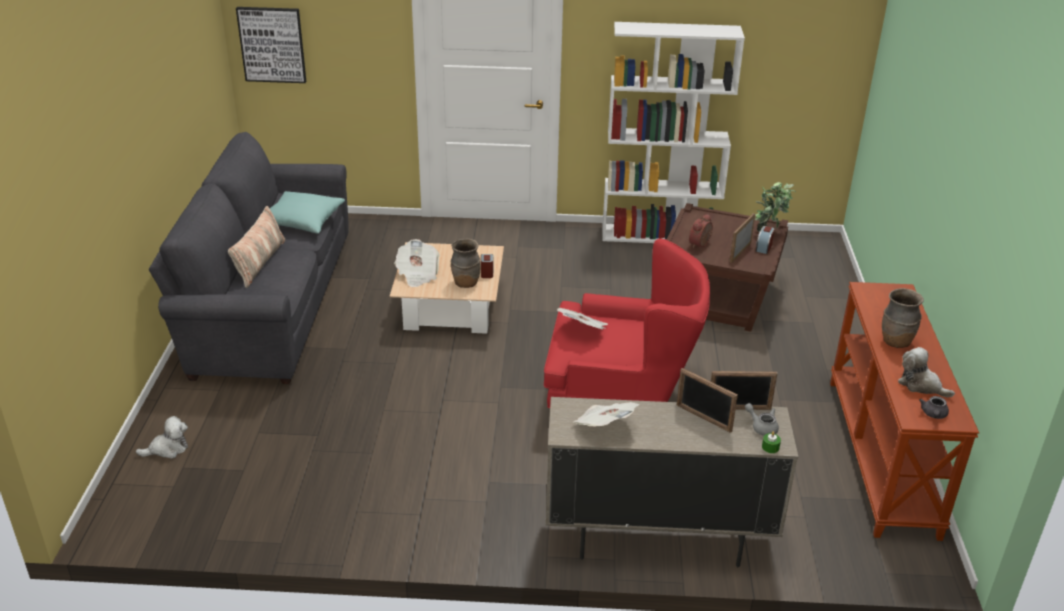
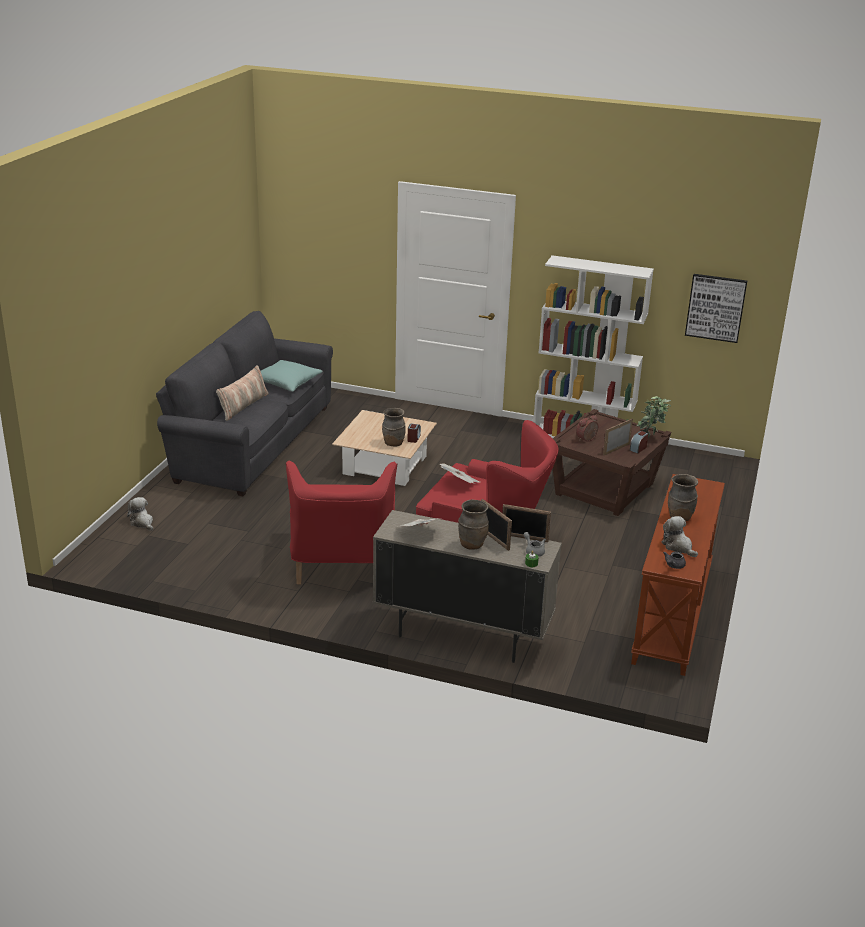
camera: 15 degrees right, 5 degrees down
(167, 449) = (142, 522): plush toy -> plush toy turned 120 degrees counterclockwise
(272, 44) = (292, 248): picture -> picture (715, 307)
(417, 274) = (360, 432): newspaper -> none
(459, 459) = (343, 562): none -> red armchair
(681, 432) = (472, 545): none -> brown vase

